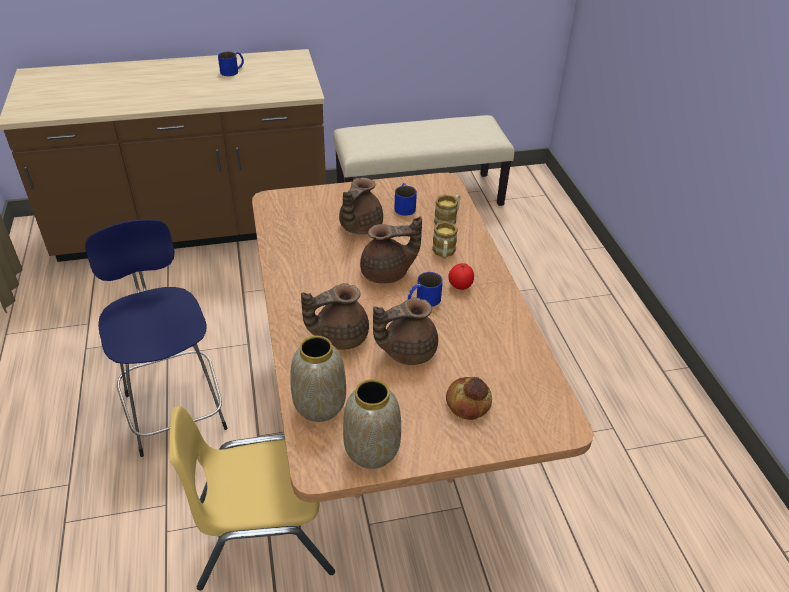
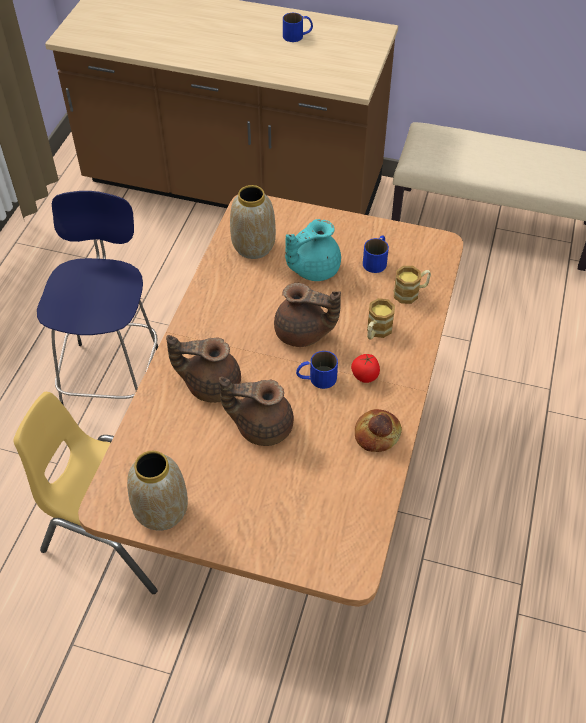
camera: 30 degrees right, 10 degrees up
(319, 405) = (148, 446): vase -> vase (254, 246)
(359, 227) = (313, 269): brown teapot -> turquoise teapot
(467, 402) = (279, 504): bread -> bread (376, 434)

